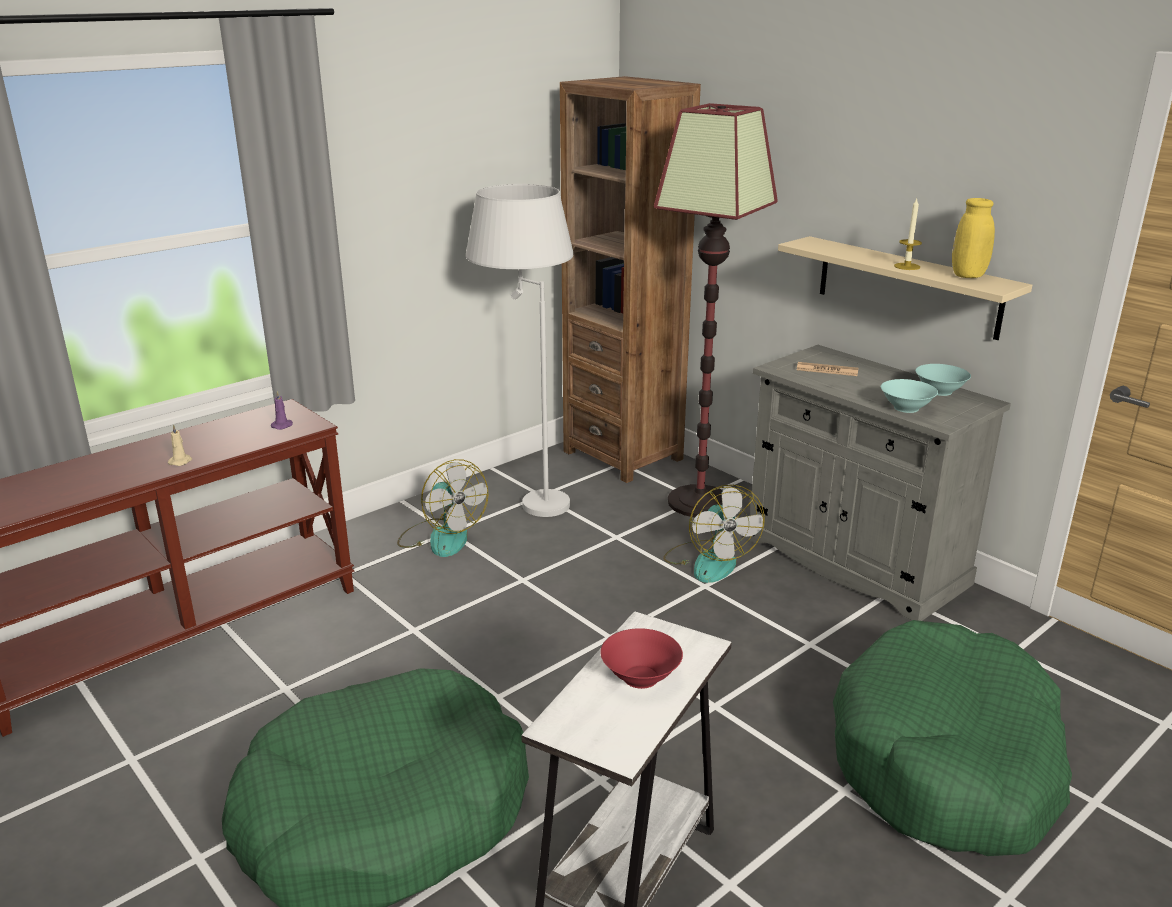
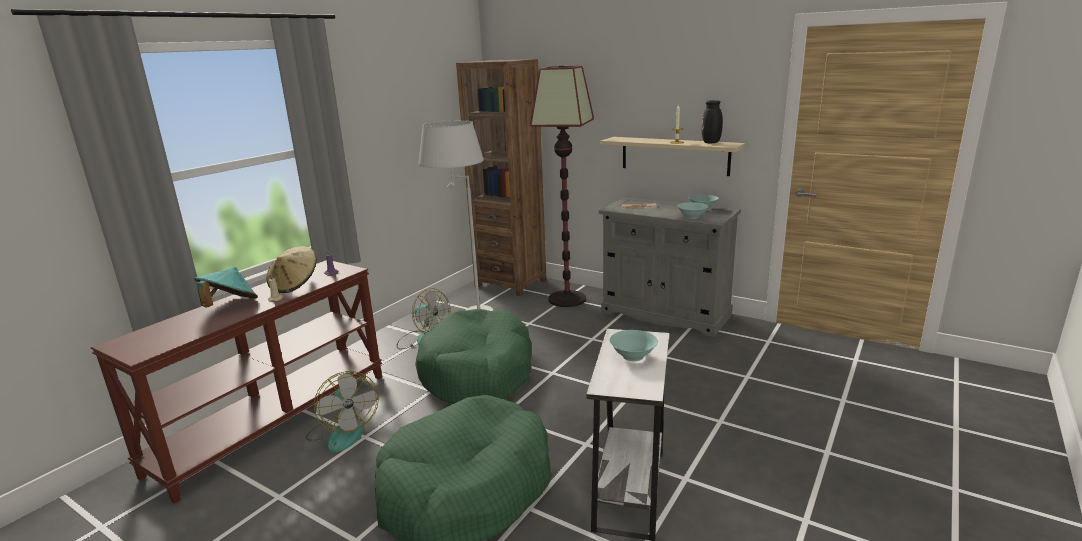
camera: 15 degrees left, 5 degrees down
(116, 462) = (230, 305): none -> turquoise hat
(220, 440) = (295, 285): none -> beige hat
(641, 676) = (633, 356): red bowl -> turquoise bowl
(709, 561) = (588, 326): fan -> fan (343, 432)
(946, 761) = (763, 397): green dog bed -> green dog bed (478, 372)
(967, 277) = (711, 143): yellow vase -> black vase

